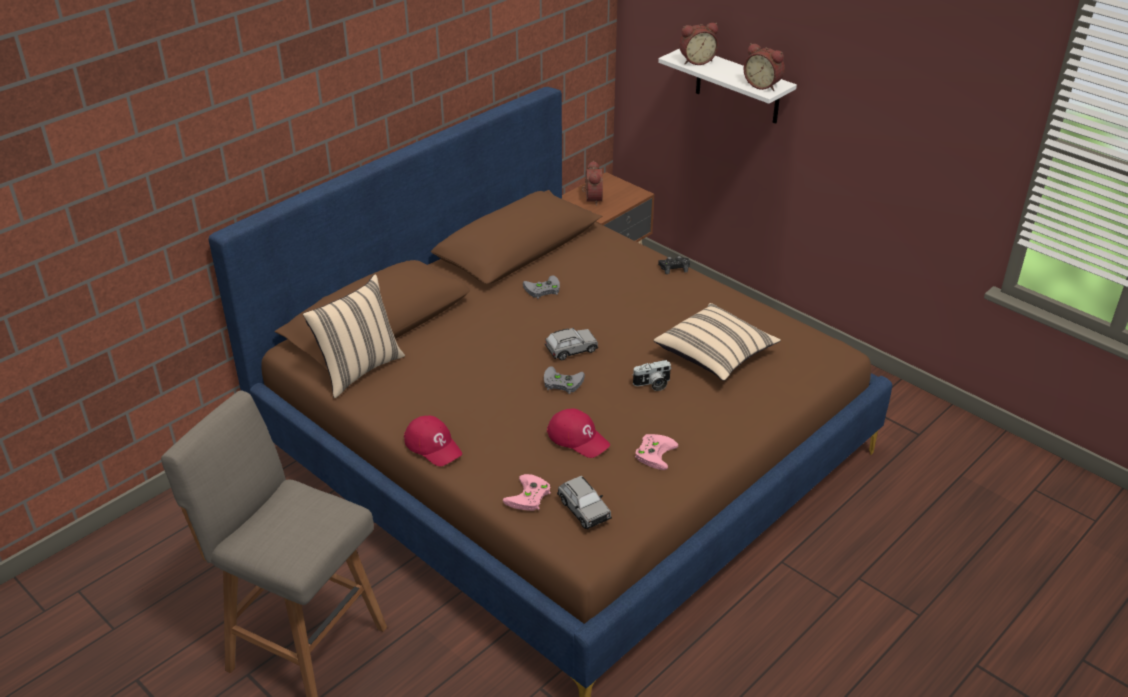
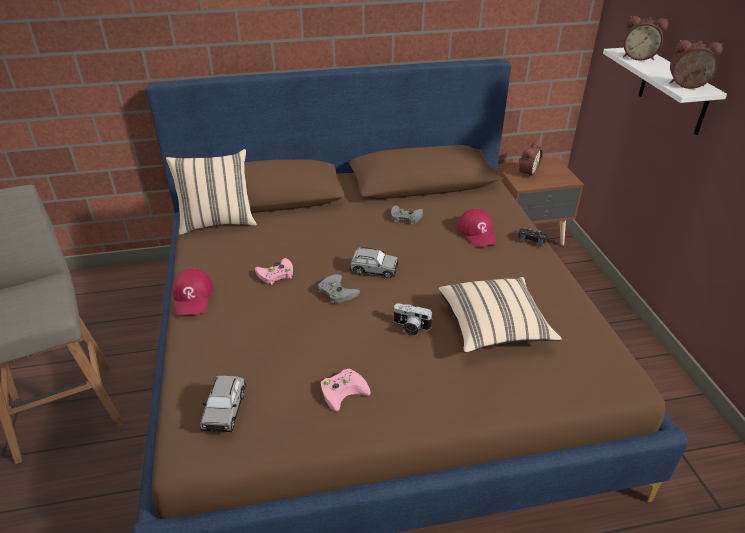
camera: 35 degrees right, 0 degrees up
(529, 497) = (201, 374): pink game controller -> pink game controller (275, 274)
(578, 438) = (294, 343): red cap -> red cap (477, 233)
(763, 85) = (687, 86): alarm clock -> alarm clock turned 120 degrees clockwise

